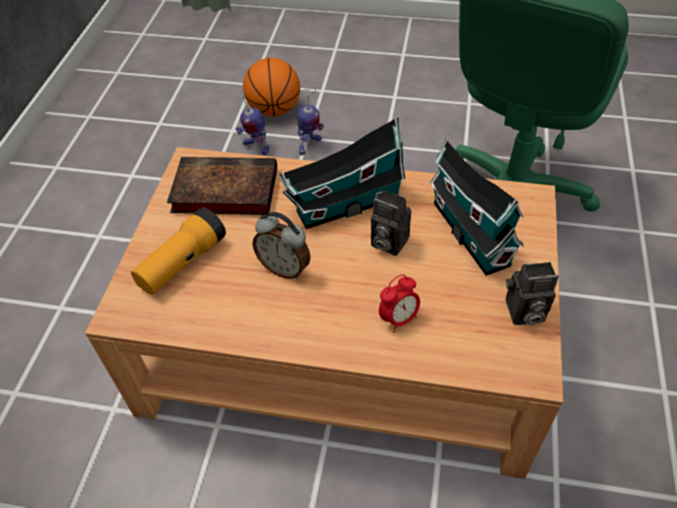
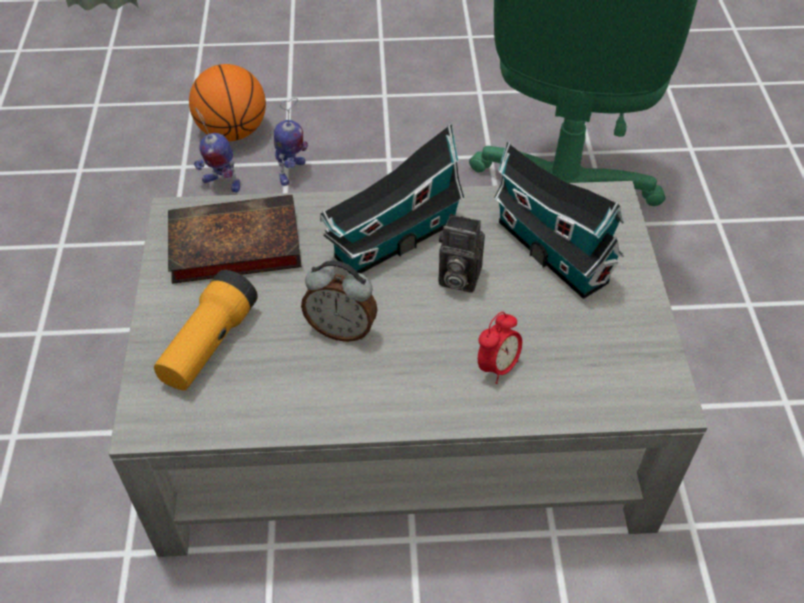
camera: 15 degrees left, 0 degrees up
(344, 344) = (404, 415): brown coffee table -> grey coffee table
(523, 313) = (637, 335): camera -> none

